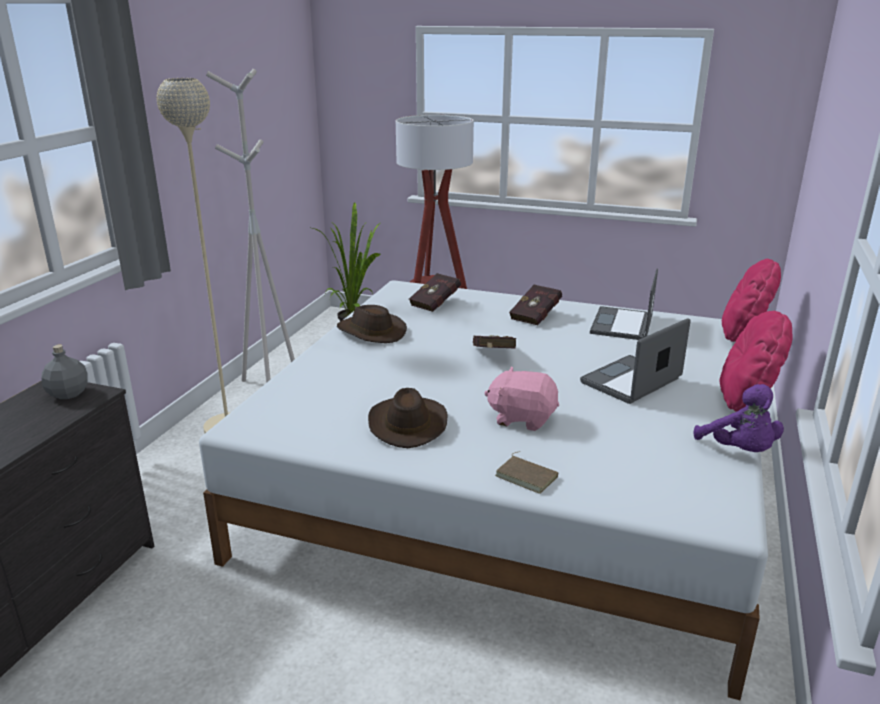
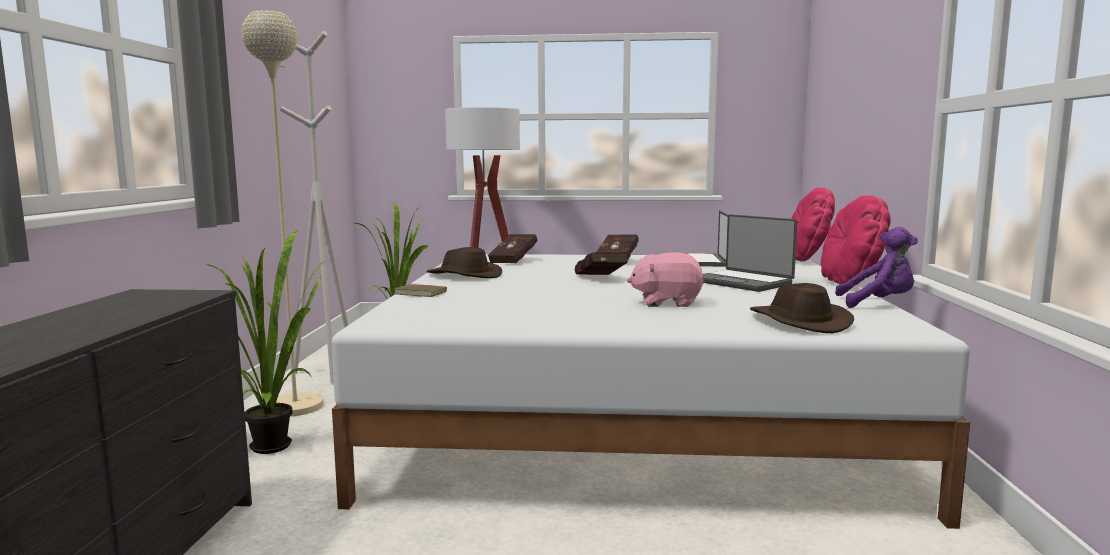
camera: 15 degrees left, 15 degrees down
(68, 394) = (166, 295): grey bottle -> none
(199, 475) = (280, 444): none -> potted plant
(407, 424) = (558, 312): brown hat -> brown hat (797, 322)
(527, 476) = (710, 327): brown book -> brown book (422, 293)
(632, 382) = (743, 282): laptop -> laptop turned 75 degrees counterclockwise
(739, 451) = (878, 303): purple plush toy -> purple plush toy turned 45 degrees counterclockwise

